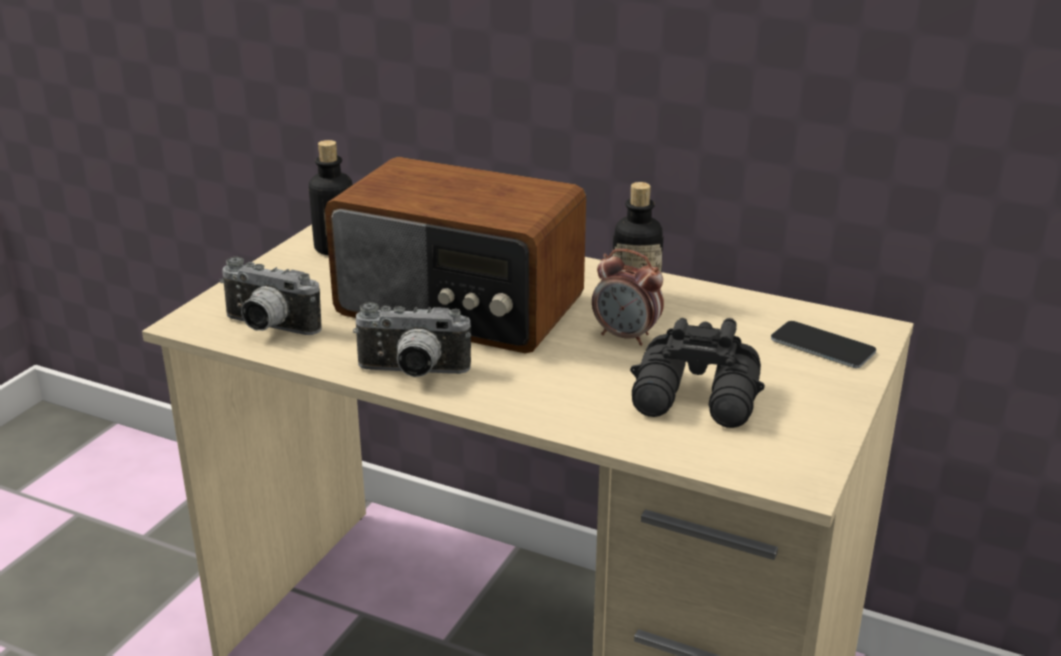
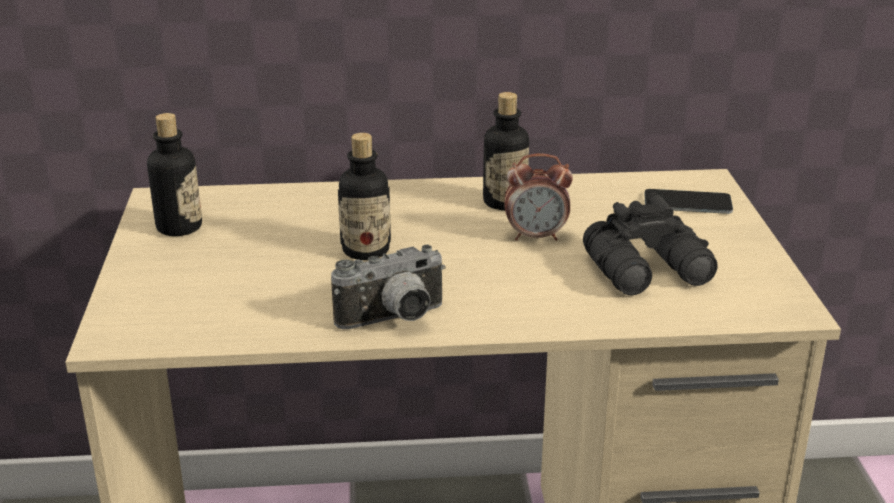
camera: 30 degrees left, 0 degrees up
(267, 328) = (202, 321): camera -> none
(459, 307) = (366, 250): radio -> bottle

